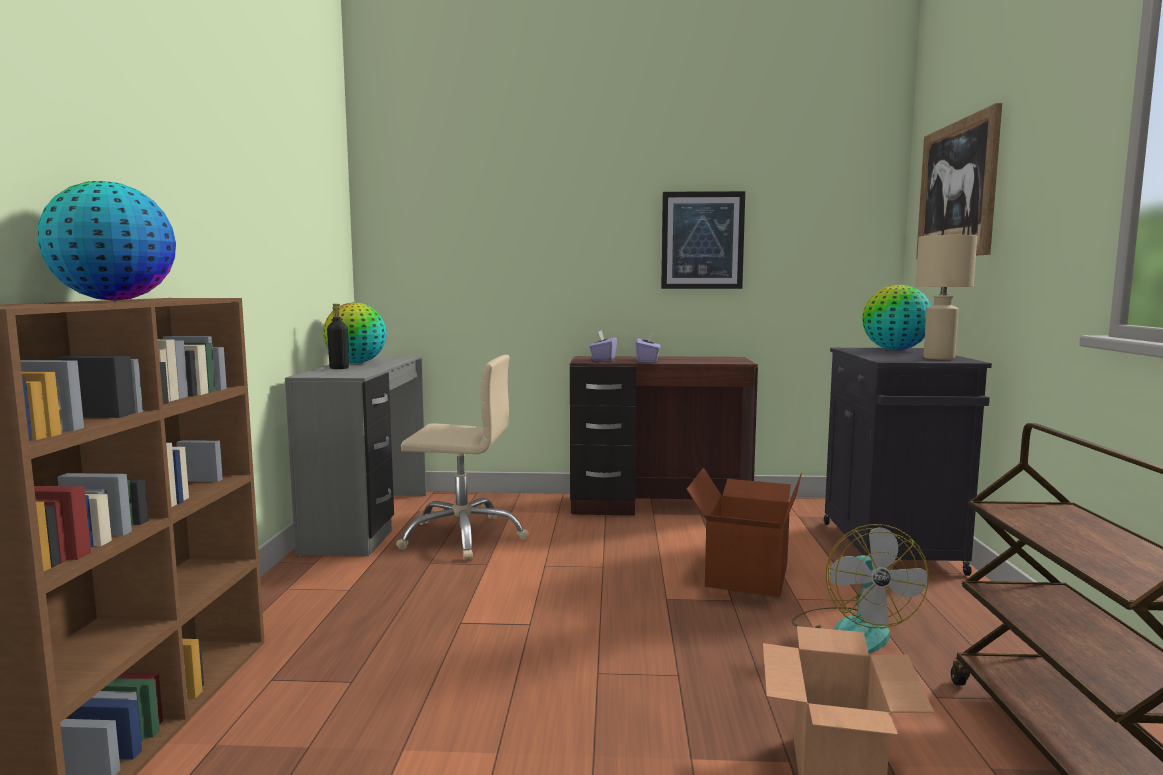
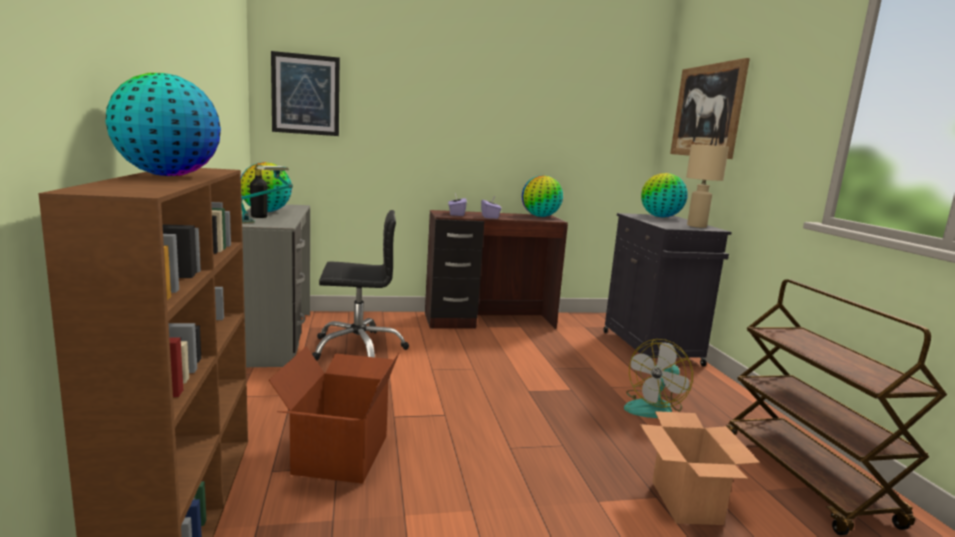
camera: 15 degrees left, 5 degrees up
(340, 372) = (265, 221): none -> table lamp
(463, 537) = (358, 348): beige office chair -> black office chair
(702, 240) = (526, 128): picture -> picture (306, 94)
(724, 358) = (540, 216): none -> globe
(745, 574) = (571, 371): cardboard box -> cardboard box (339, 454)
(853, 630) = (654, 407): fan -> fan turned 60 degrees clockwise

